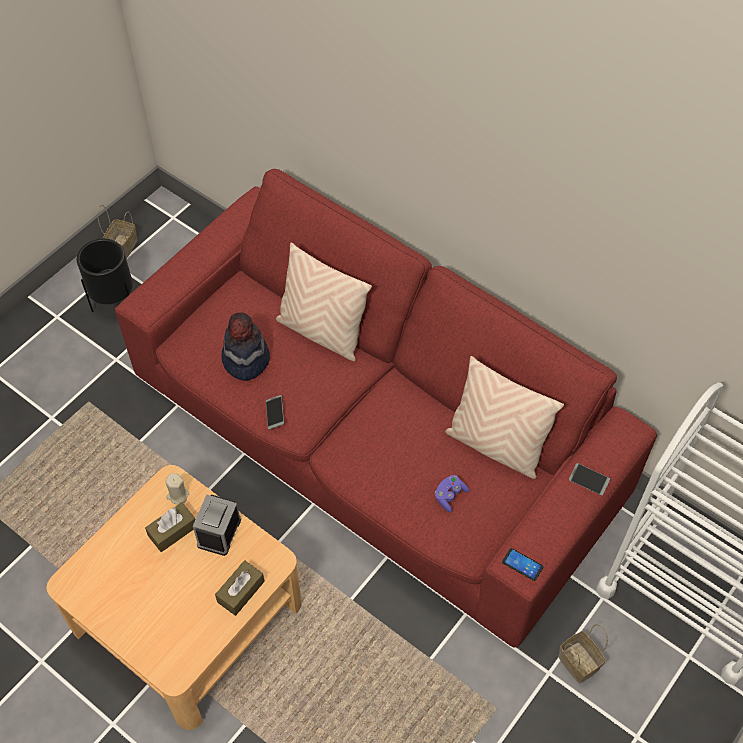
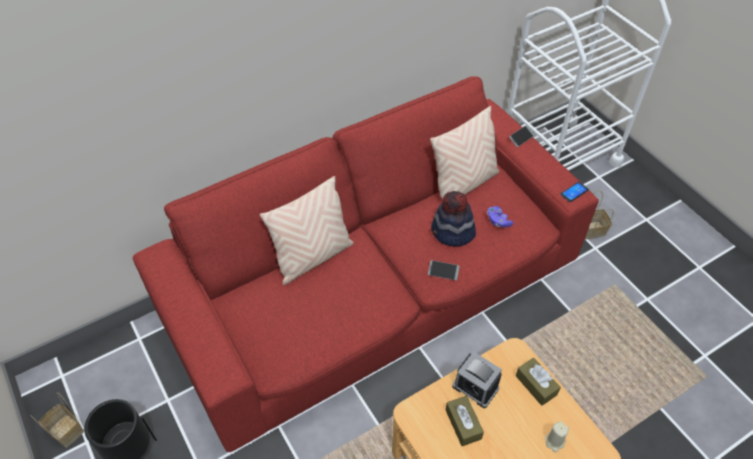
camera: 70 degrees left, 5 degrees down
(178, 495) = (428, 411): beige candle -> beige candle (554, 441)
(245, 359) = (315, 317): hat -> hat (452, 232)
(275, 414) = (380, 311): phone -> phone (443, 272)

